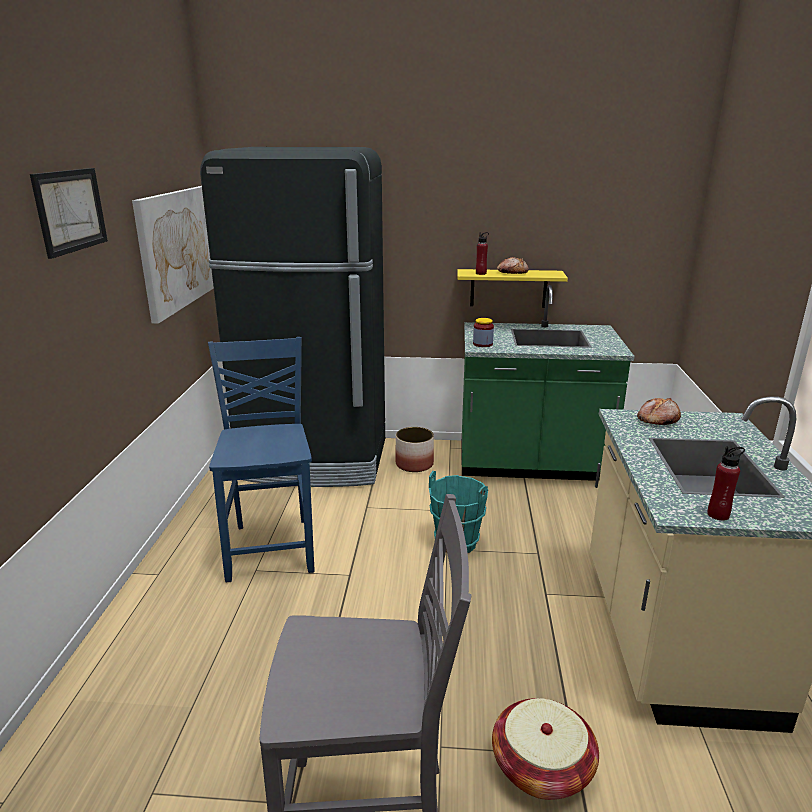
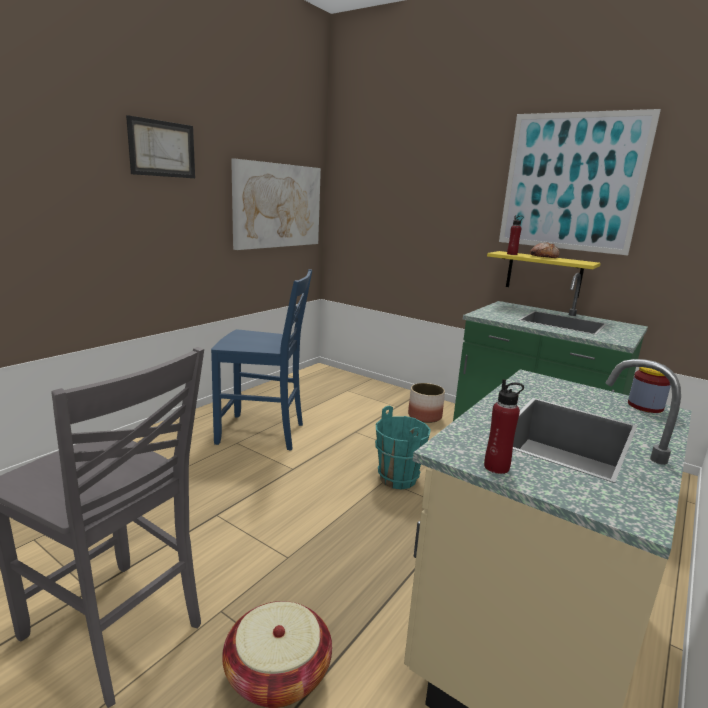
camera: 30 degrees right, 5 degrees down
(272, 547) = (263, 433): blue chair -> blue chair turned 75 degrees clockwise
(315, 460) = (352, 392): black fridge -> none
(482, 344) = (488, 314): jar -> jar (645, 406)
(526, 192) = (571, 182): none -> picture
(657, 419) = (569, 389): bread -> none

